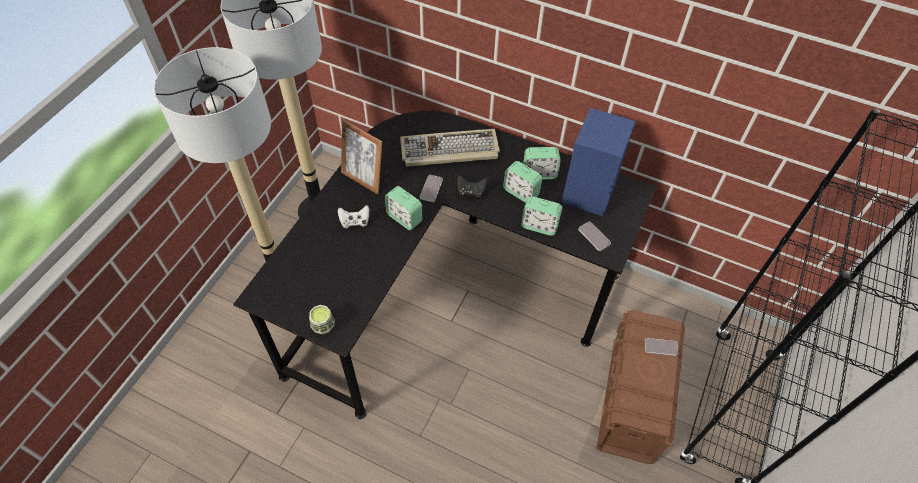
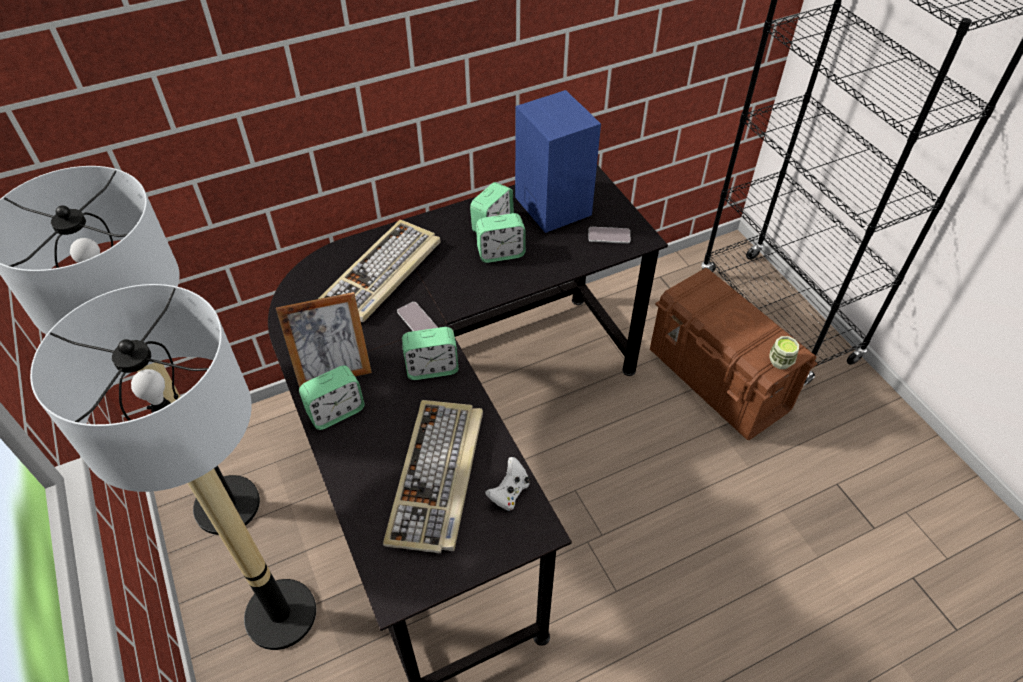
camera: 50 degrees left, 5 degrees down
(323, 326) = (508, 540): cup -> cup (780, 361)
(336, 269) = (438, 477): none -> keyboard
(355, 222) = (388, 418): white game controller -> white game controller (509, 492)
(471, 192) = (458, 291): black game controller -> none
(539, 225) = (556, 265): alarm clock -> alarm clock (336, 412)
(660, 347) = (720, 299): phone -> none

